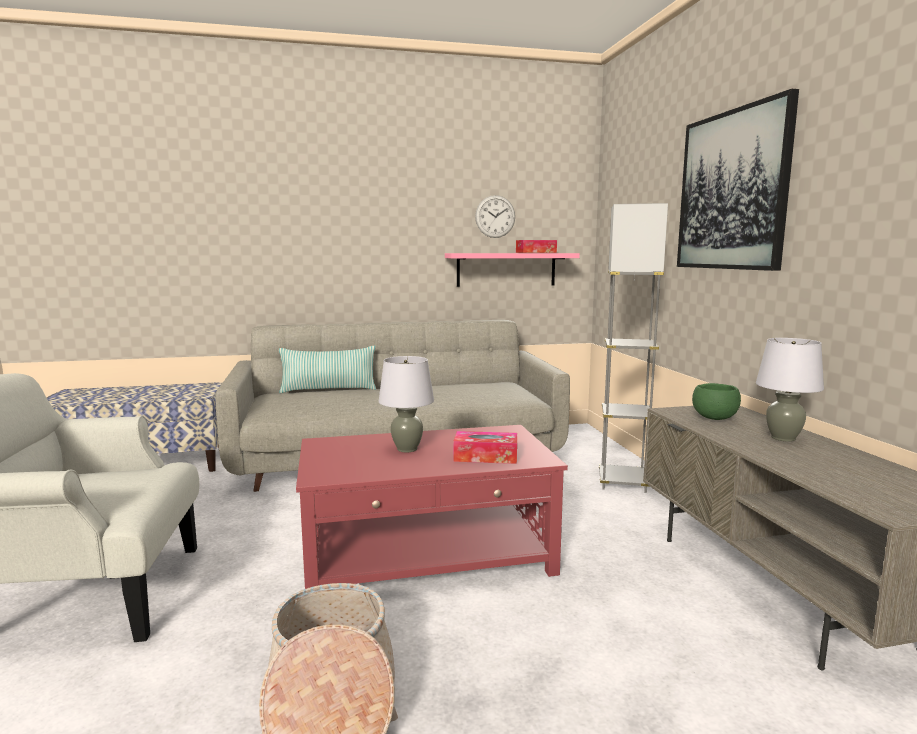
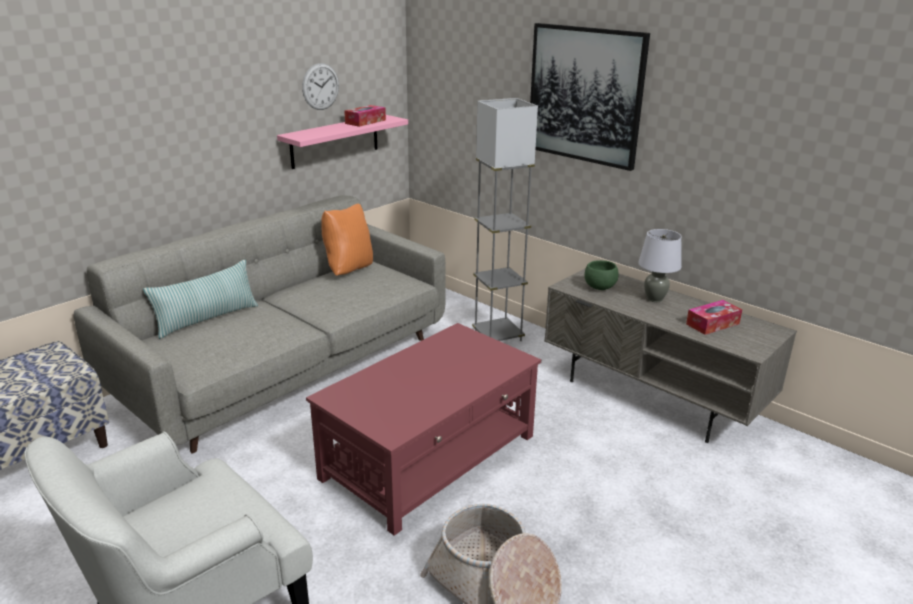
camera: 35 degrees left, 15 degrees up
(407, 449) = (413, 380): grey table lamp -> none
(483, 383) = (348, 270): none -> orange pillow
(485, 457) = (480, 369): tissue box -> tissue box (712, 324)

